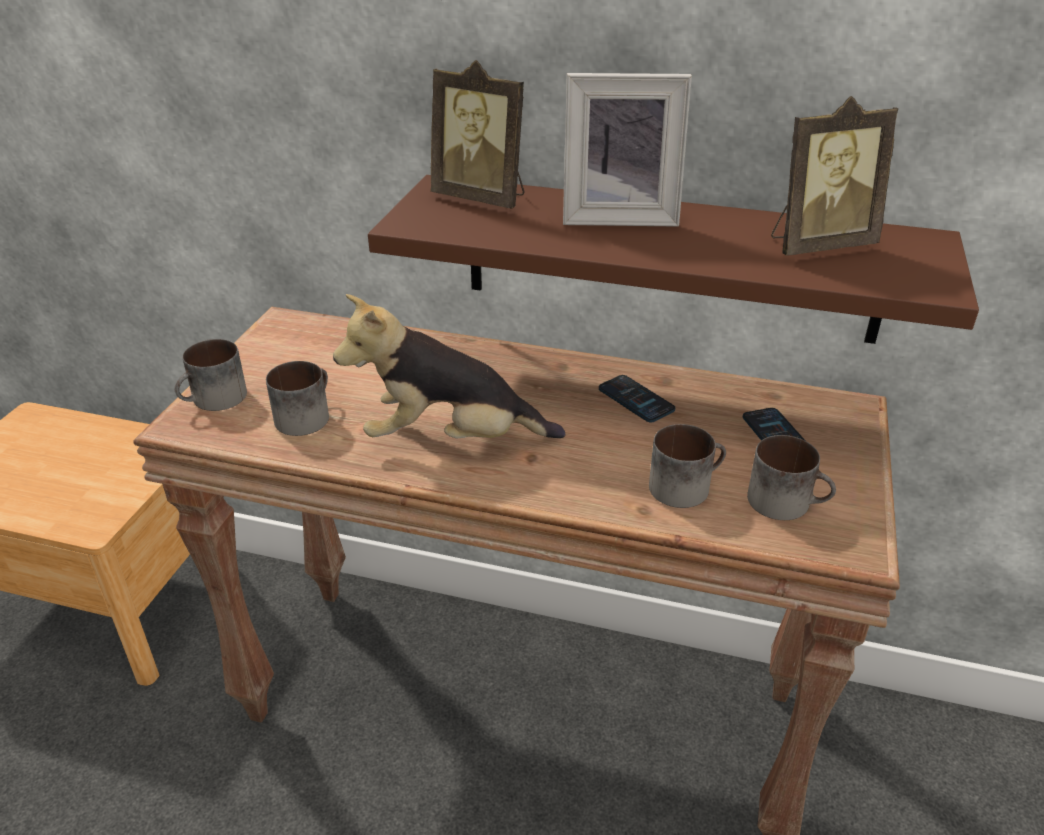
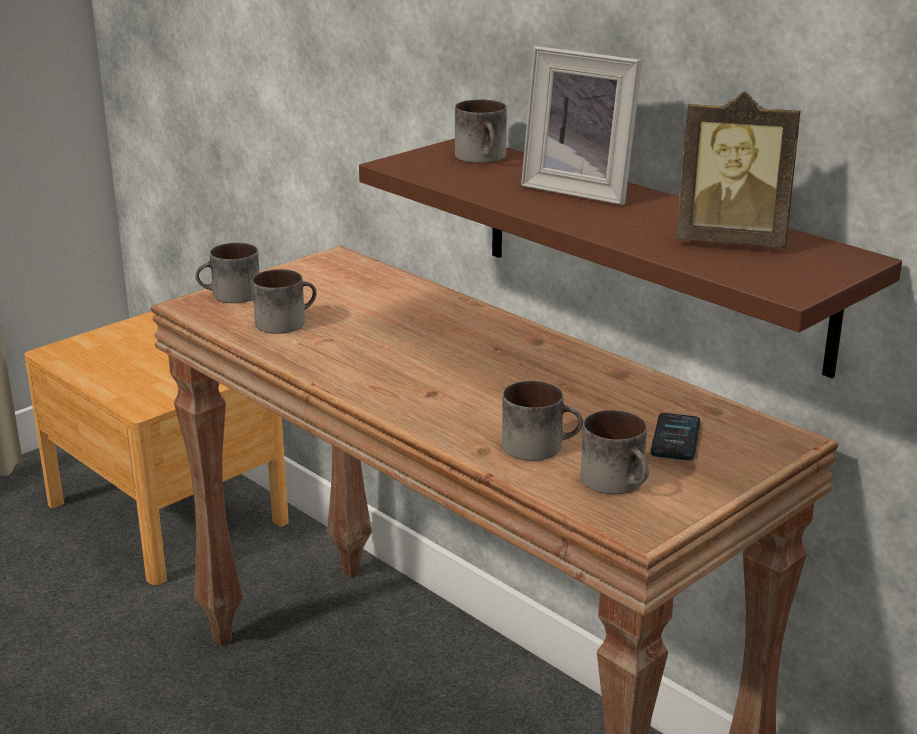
camera: 30 degrees right, 10 degrees down
(450, 439) = (380, 365): plush toy -> none
(482, 198) = (484, 158): picture frame -> mug
(636, 399) = (574, 380): phone -> none

